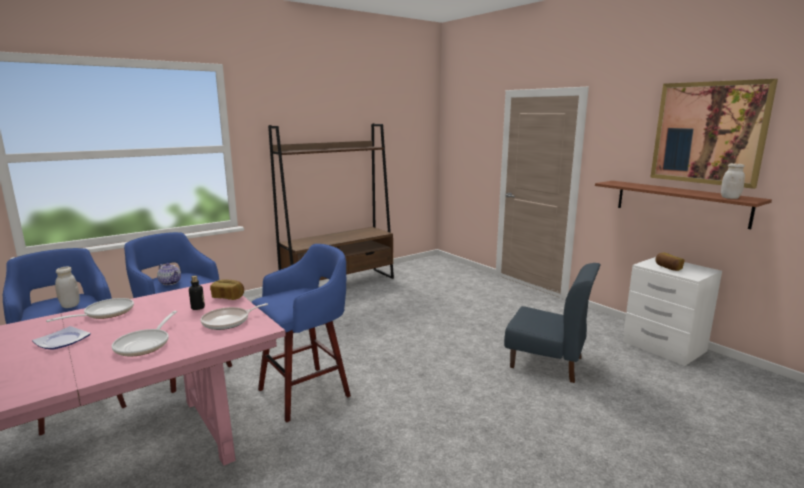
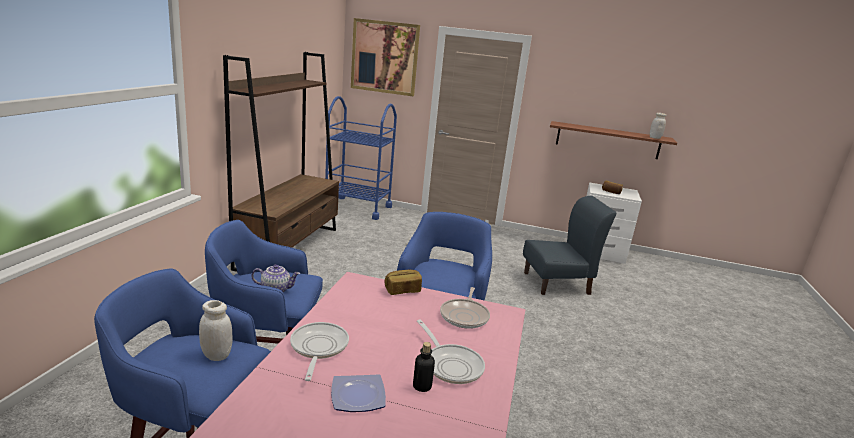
camera: 40 degrees left, 5 degrees up
(198, 308) = (402, 310): bottle -> bottle (422, 386)
(438, 265) = (357, 208): none -> blue cart
(708, 133) = (633, 87): picture -> picture (384, 57)

